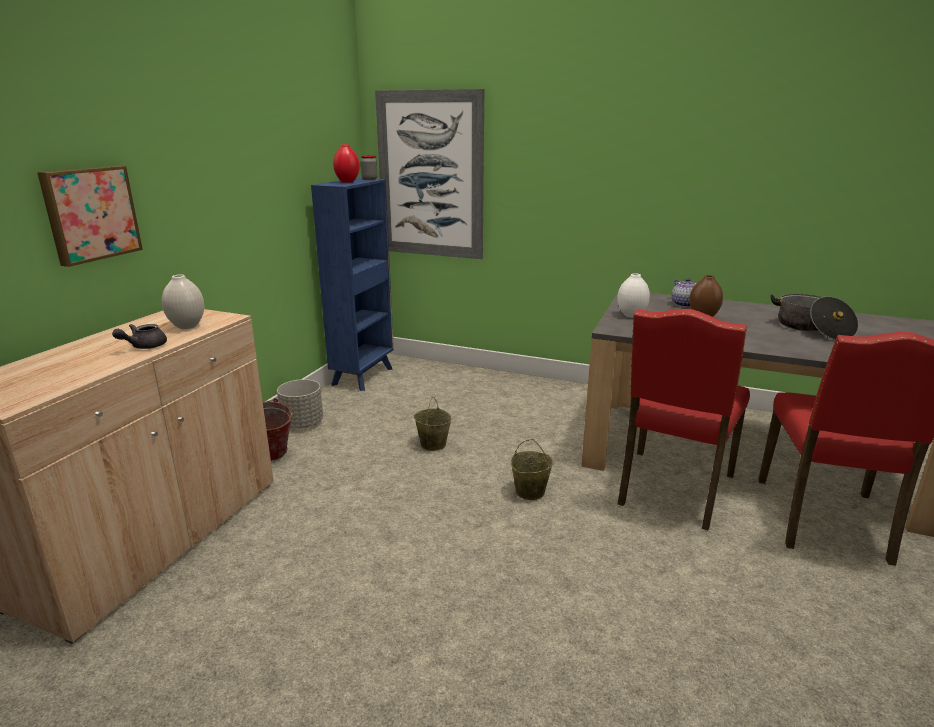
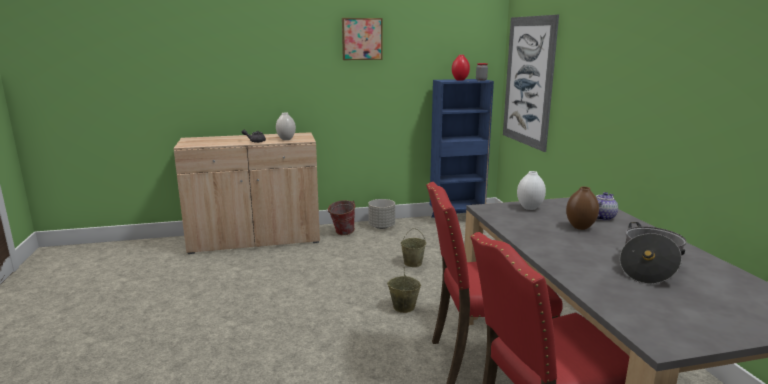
camera: 55 degrees right, 5 degrees down
(90, 213) = (271, 79): picture -> picture (361, 39)

